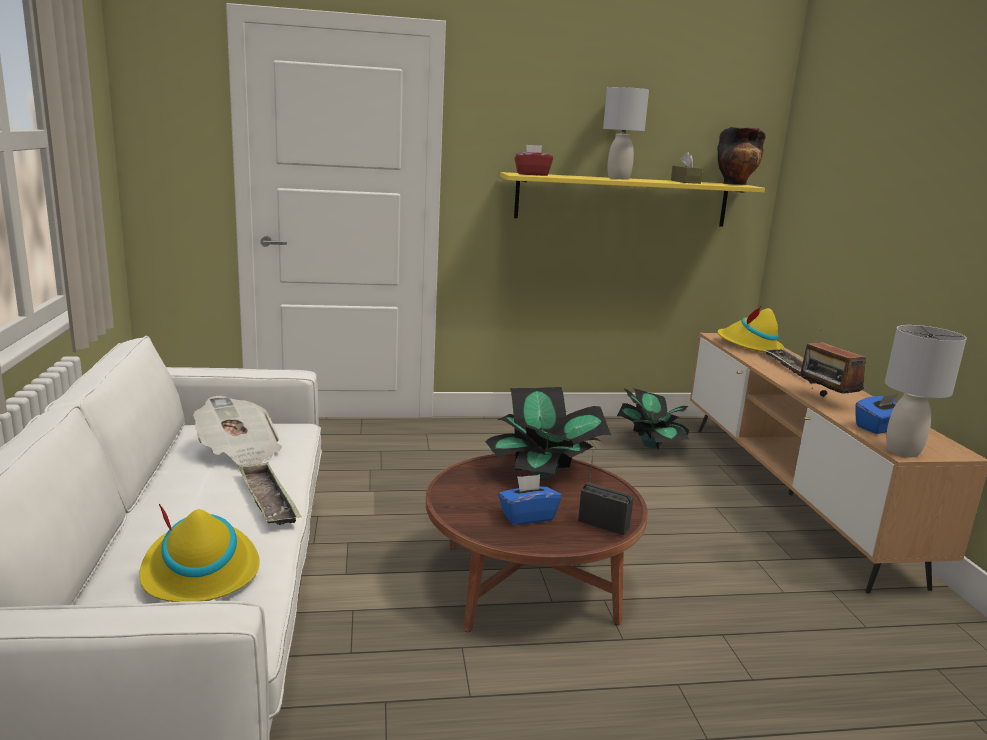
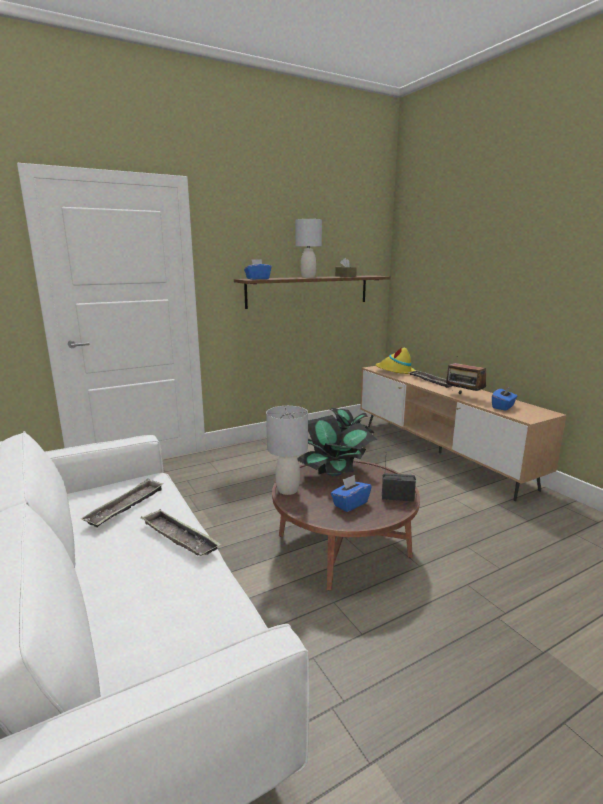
camera: 20 degrees left, 0 degrees up
(200, 570) = (174, 608): yellow hat -> none
(239, 452) = (126, 506): newspaper -> tray
(532, 174) = (257, 279): red tissue box -> blue tissue box
(622, 200) = (308, 291): yellow shelf -> brown shelf
(736, 184) = (371, 275): vase -> none
(902, 451) = (526, 418): grey table lamp -> grey table lamp (287, 490)

